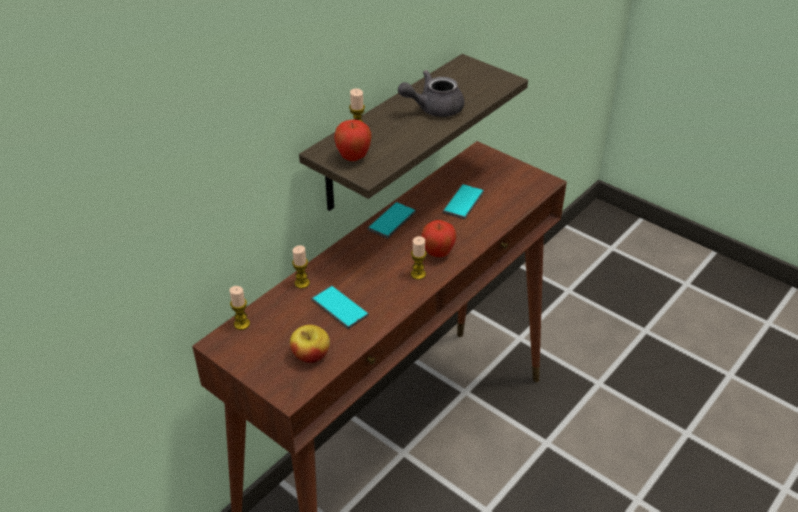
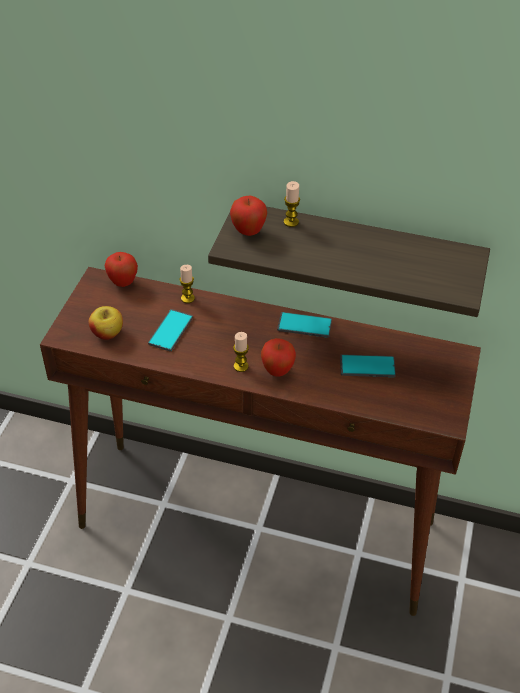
camera: 65 degrees right, 5 degrees up
(242, 324) = (123, 283): candle -> apple
(433, 108) = (366, 257): grey teapot -> none

